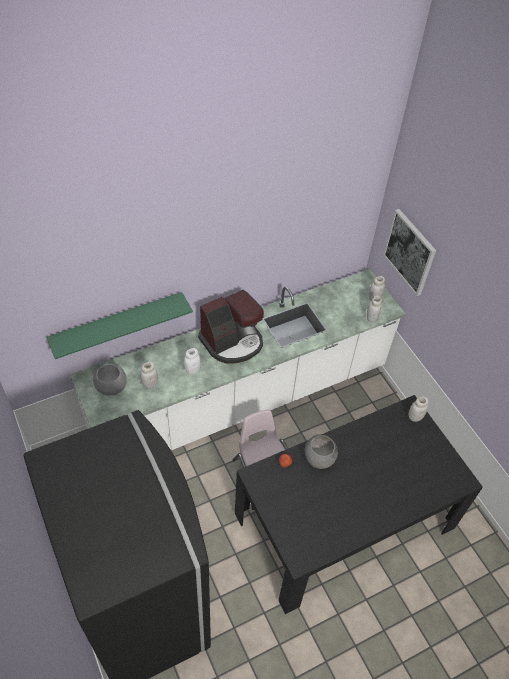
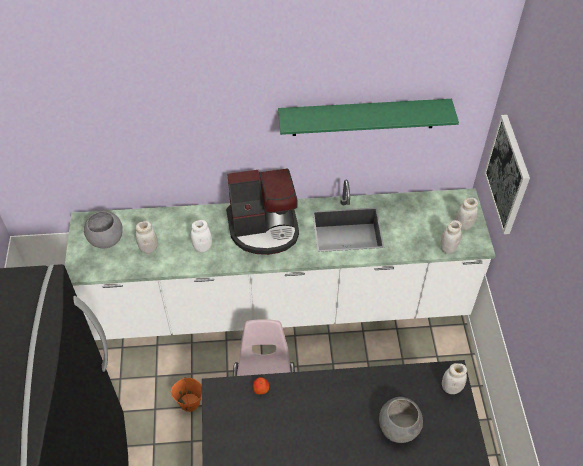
camera: 25 degrees right, 0 degrees up
(118, 323) = (129, 168): green shelf -> green shelf (363, 117)
(206, 498) = (189, 402): none -> orange bucket
(319, 458) = (304, 398): grey bowl -> grey bowl (398, 427)

